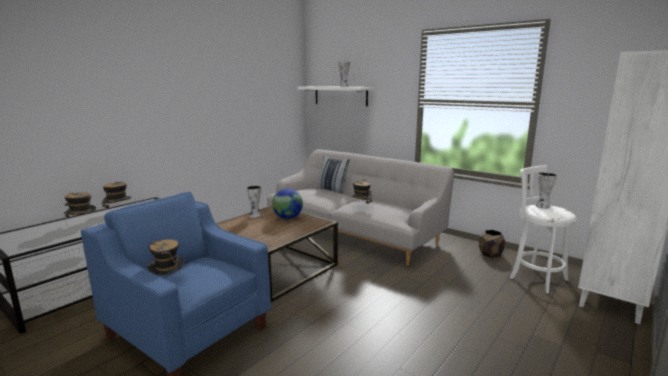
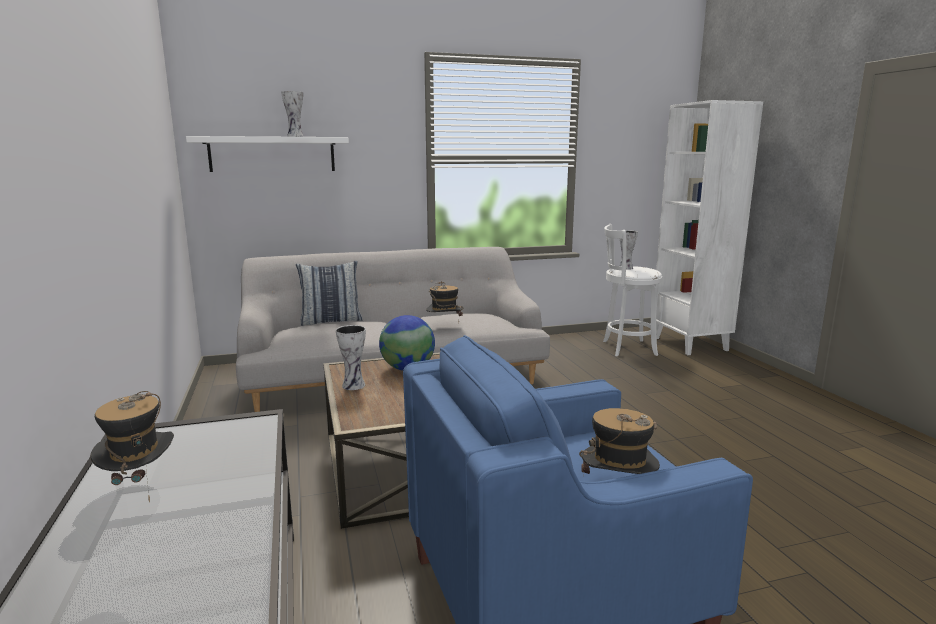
camera: 55 degrees left, 0 degrees up
(82, 225) = (155, 547): hat -> none
(490, 254) = (557, 344): brown planter -> none

